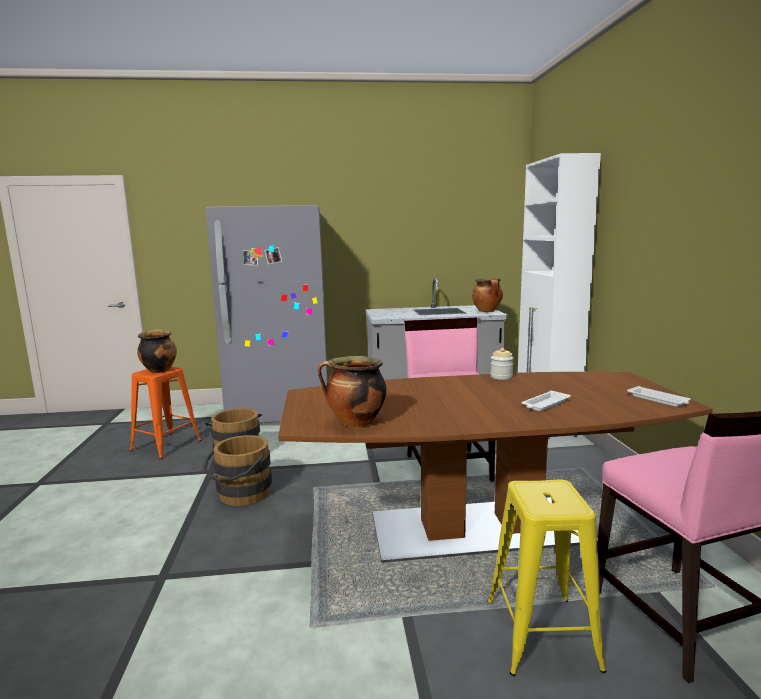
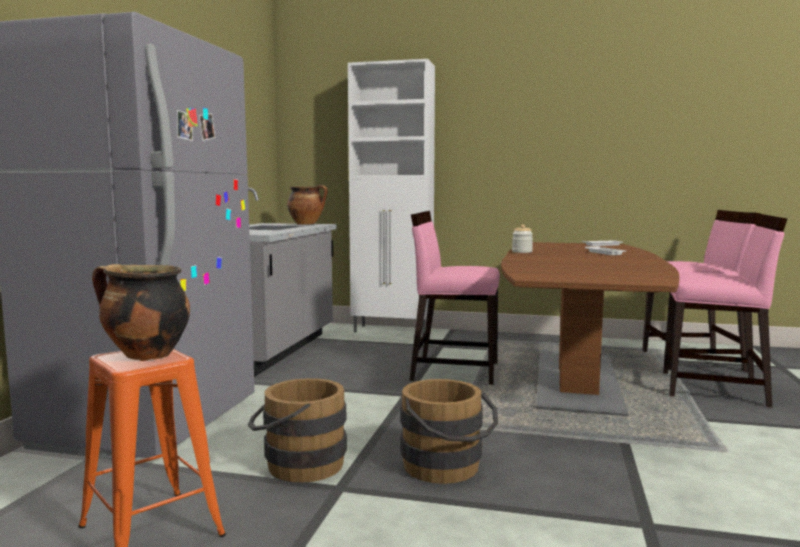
camera: 70 degrees left, 5 degrees down
(355, 423) = (642, 274): cooking pot -> none
(541, 634) = (714, 389): yellow stool -> pink chair

